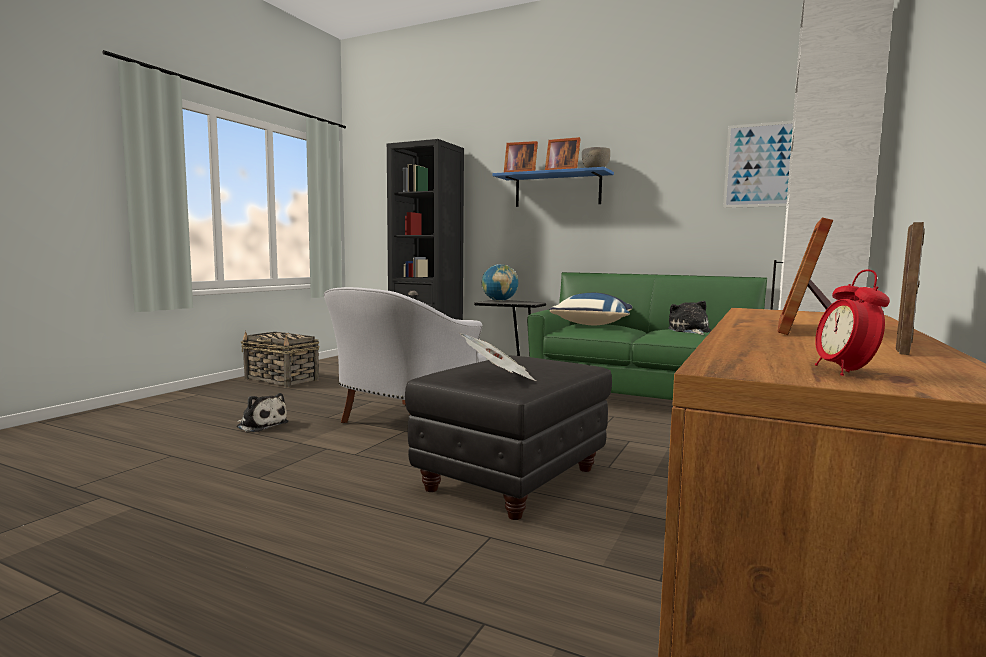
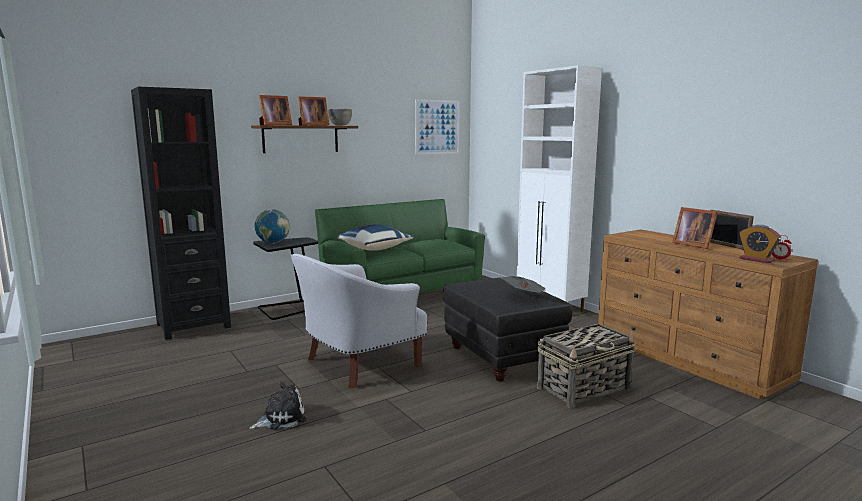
camera: 60 degrees left, 5 degrees up
(282, 380) = (105, 392): basket -> basket (584, 388)
(403, 423) = (357, 364): white armchair -> white armchair turned 75 degrees clockwise
(557, 190) = (301, 139): blue shelf -> brown shelf
(689, 331) = (432, 241): plush toy -> none
(754, 357) = (756, 260): none -> alarm clock

